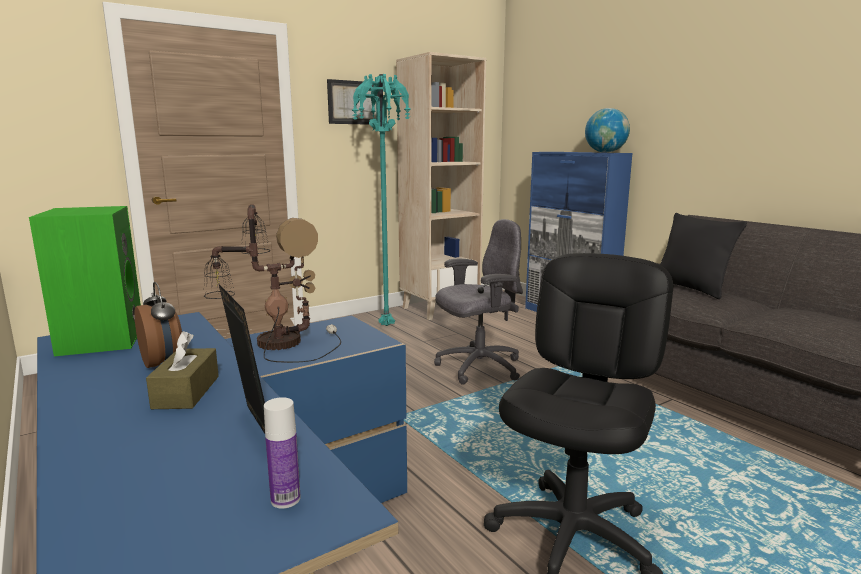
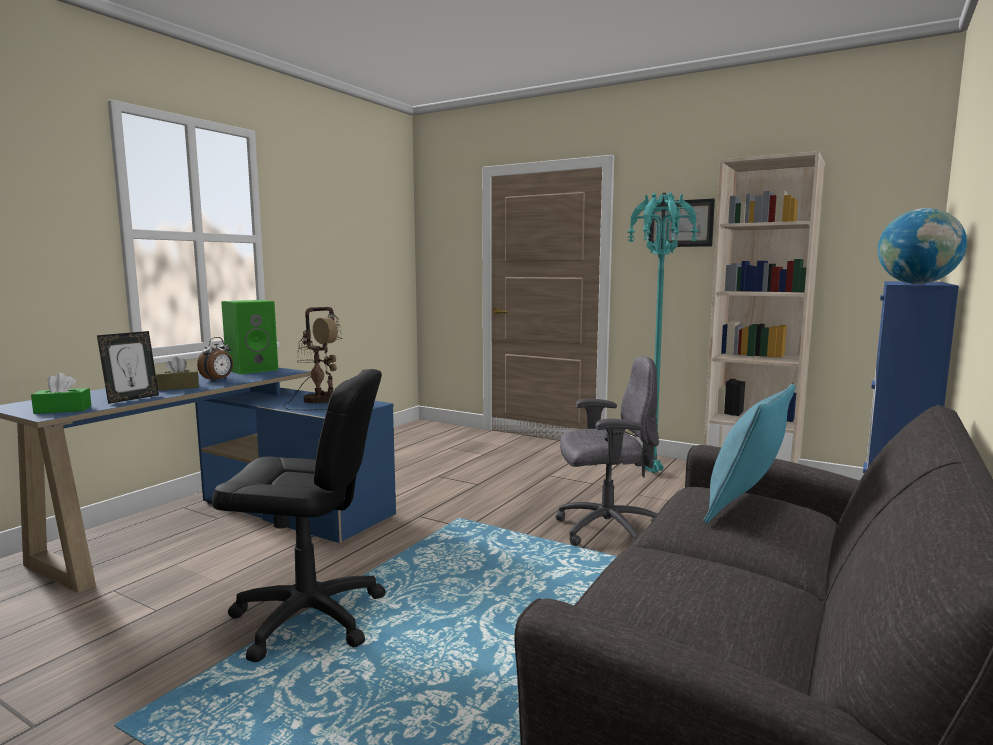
camera: 65 degrees right, 5 degrees down
(285, 499) = (63, 409): bottle -> green tissue box
(478, 367) = (605, 529): grey office chair -> grey office chair turned 45 degrees counterclockwise
(690, 289) = (744, 507): black pillow -> turquoise pillow

